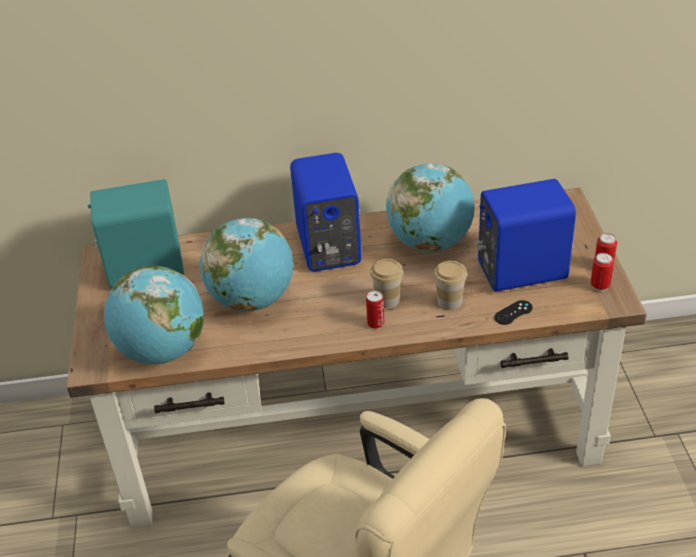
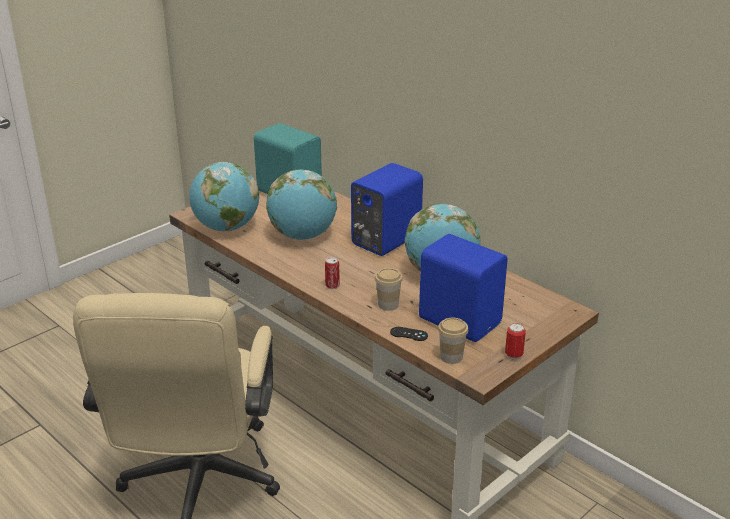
camera: 50 degrees right, 10 degrees down
(387, 300) = (360, 281): cup -> cup (451, 357)
(600, 286) = (487, 361): can -> none

